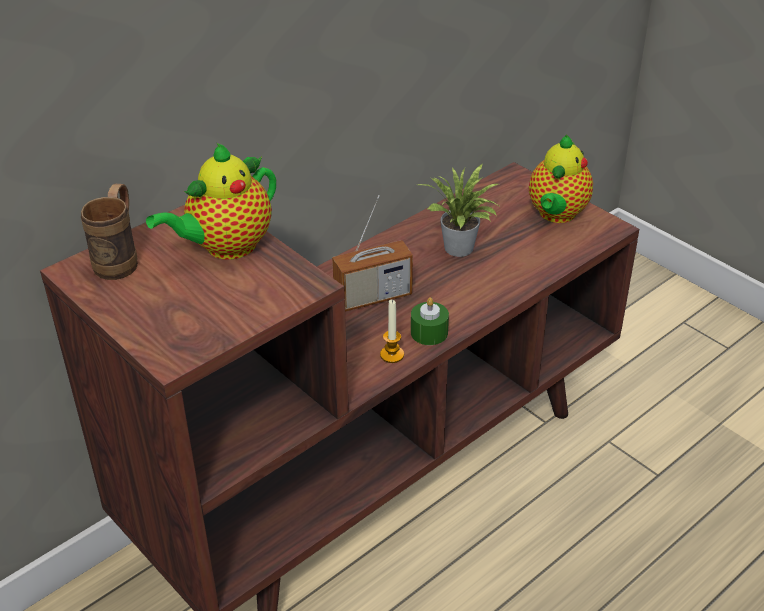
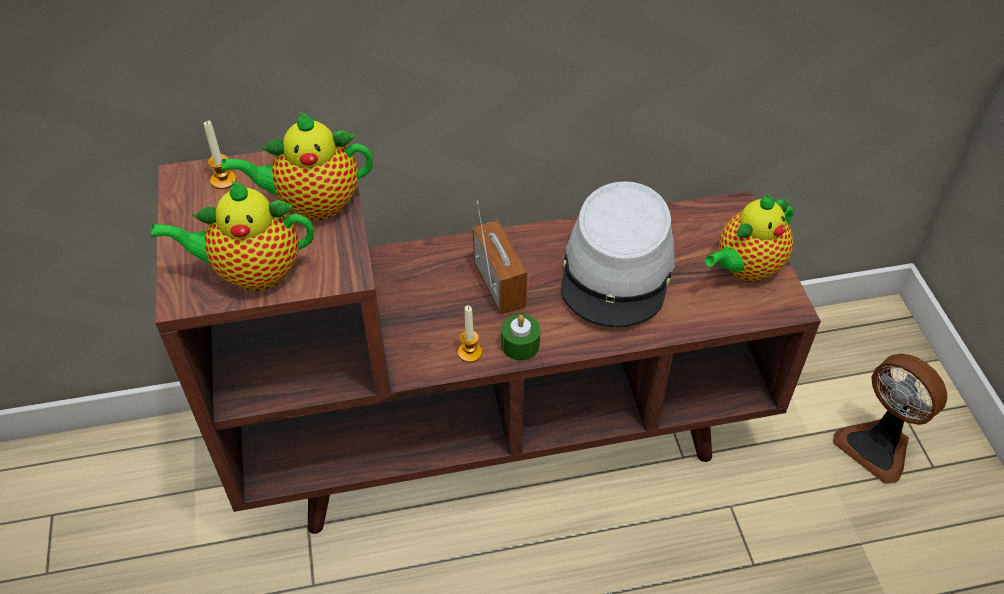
camera: 30 degrees right, 10 degrees up
(120, 259) = (223, 180): brown mug -> candle
(220, 314) = (252, 272): none -> teapot
(373, 297) = (499, 285): radio -> radio turned 120 degrees counterclockwise
(460, 250) = (618, 269): potted plant -> grey hat
(680, 350) = (877, 446): none -> fan

